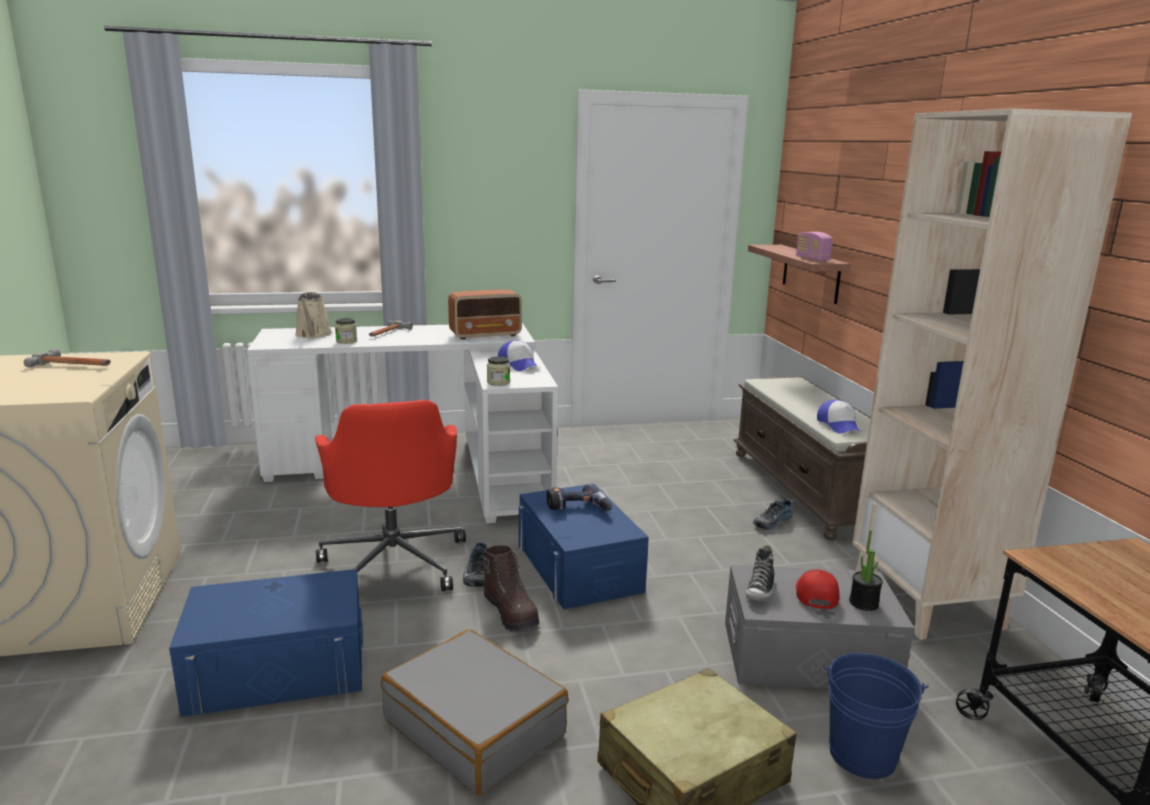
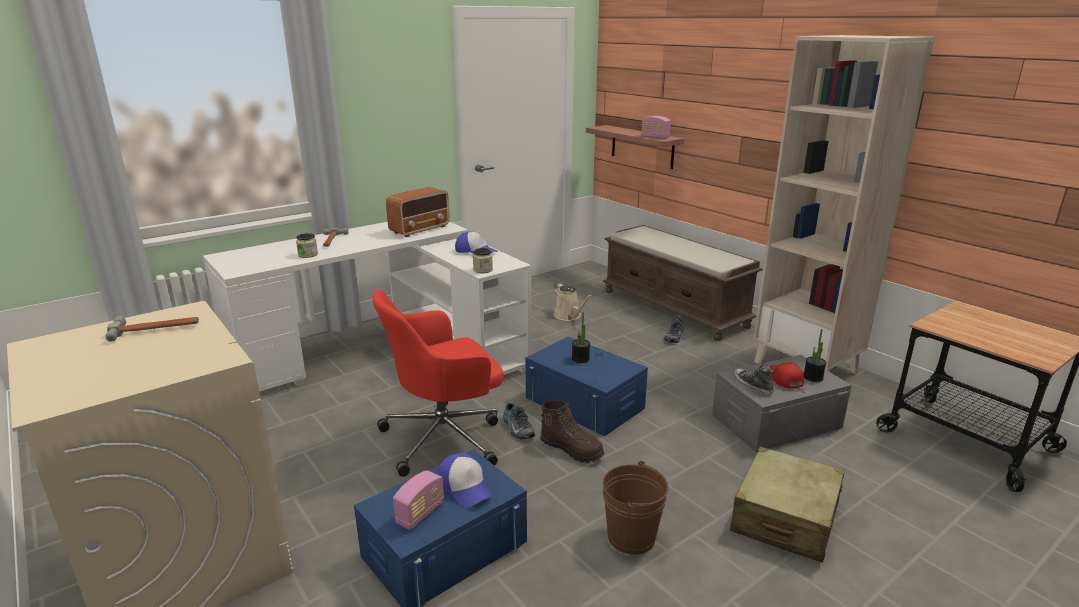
camera: 25 degrees left, 5 degrees up
(234, 613) = (420, 513): none -> radio
(313, 335) = (265, 253): beige watering can -> beige watering can (569, 316)
(394, 562) = (445, 437): red office chair -> red office chair turned 105 degrees clockwise
(475, 727) = (631, 537): grey suitcase -> brown bucket
(578, 509) = (580, 359): power drill -> potted plant
(760, 590) = (752, 385): shoe -> shoe turned 150 degrees clockwise
(839, 425) = (709, 259): cap -> cap (465, 486)
(863, 755) = (856, 472): blue bucket -> none

